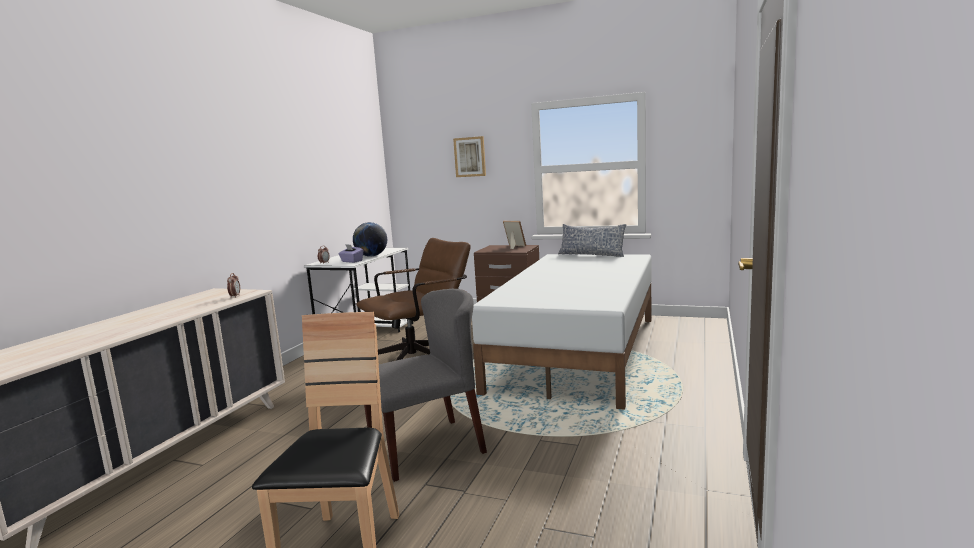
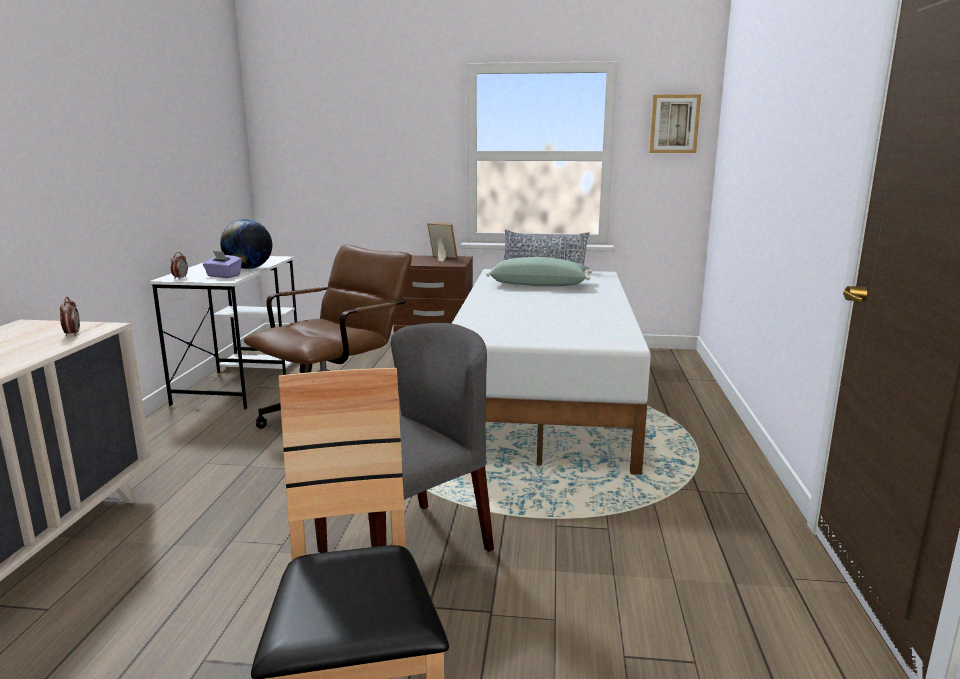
camera: 15 degrees left, 5 degrees up
(470, 157) = (377, 132): picture -> picture (674, 124)
(579, 265) = (539, 285): none -> green pillow

